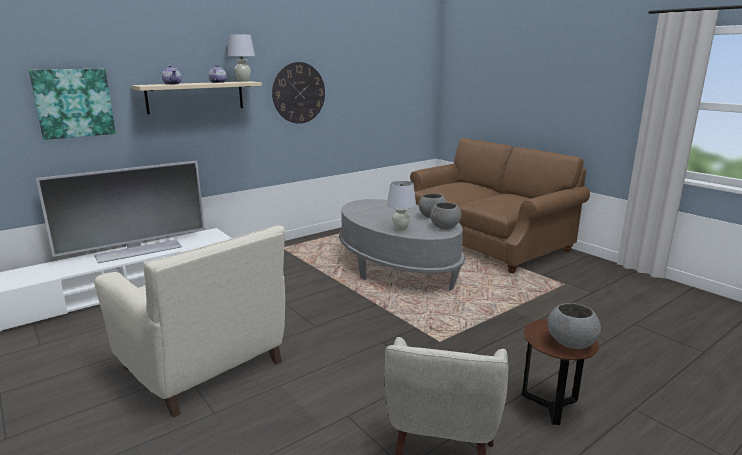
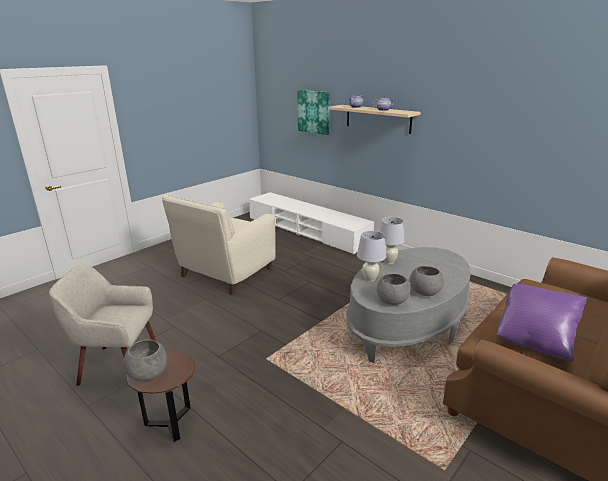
camera: 80 degrees right, 5 degrees up
(138, 250) = (317, 211): television -> none
(243, 81) = (405, 111): white table lamp -> white table lamp (389, 262)
(299, 93) = (467, 129): wall clock -> none
(505, 199) = (535, 339): none -> purple pillow

